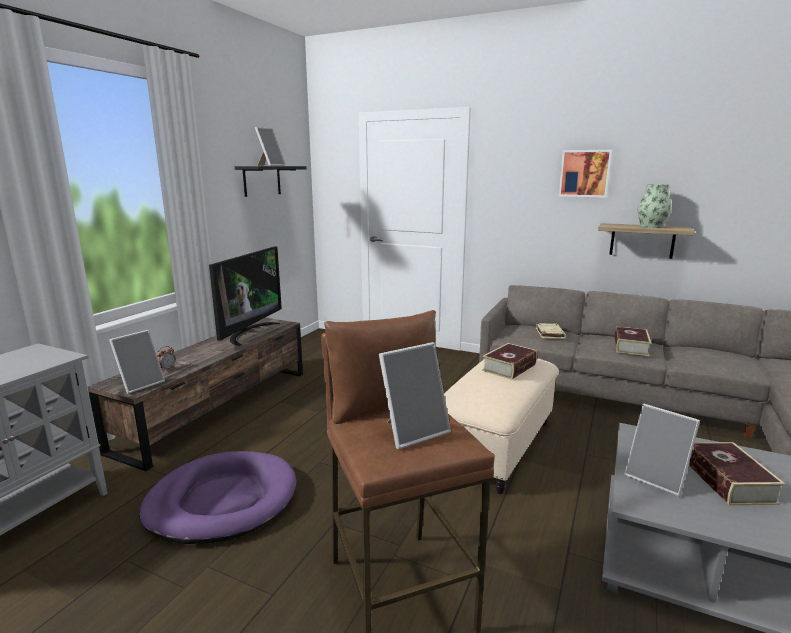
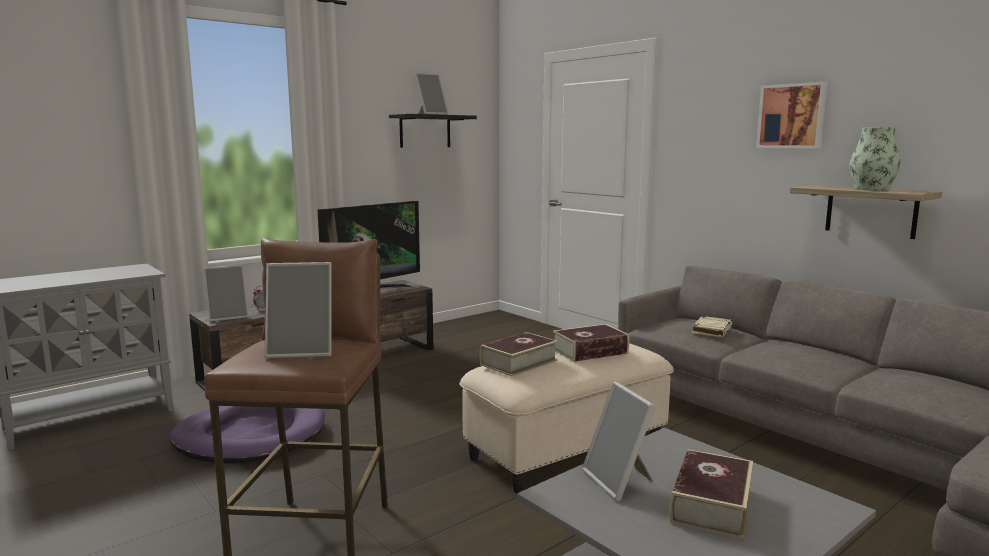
camera: 25 degrees right, 5 degrees down
(630, 347) = (807, 357): book -> book (518, 362)

